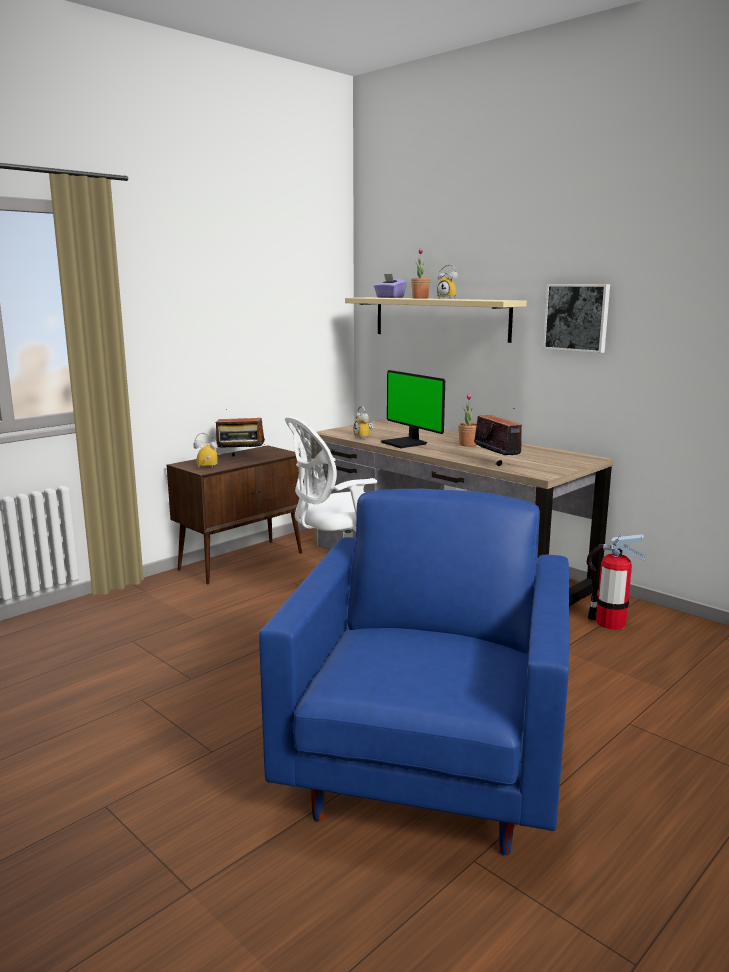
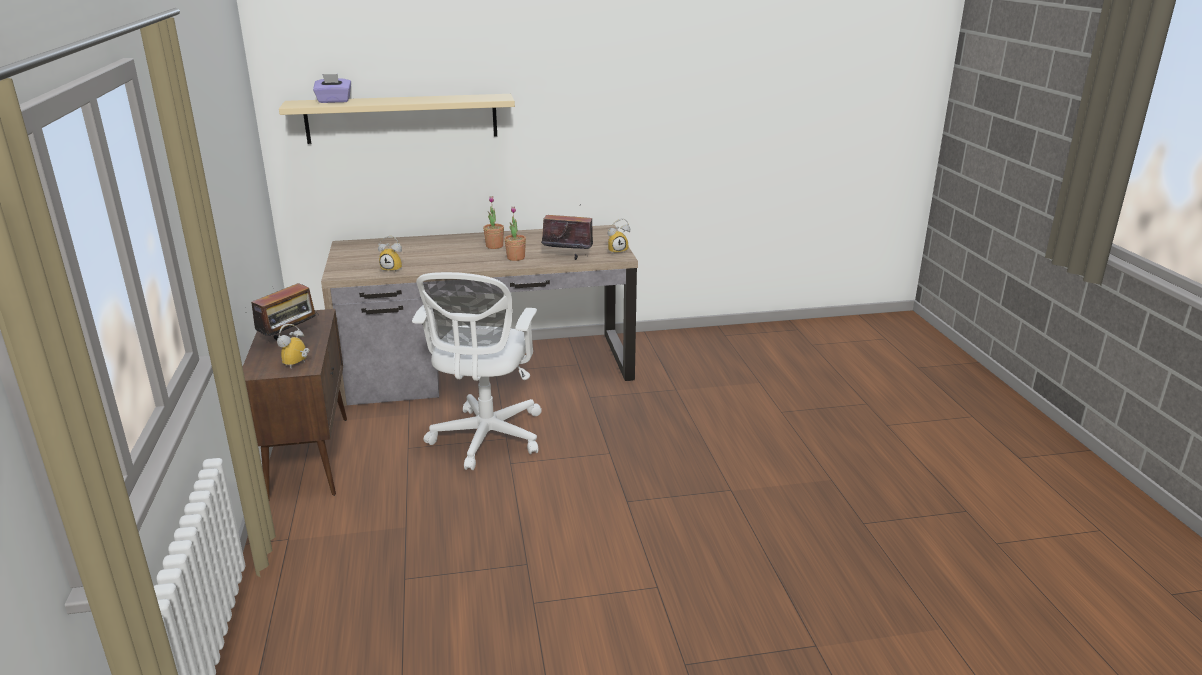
camera: 55 degrees left, 10 degrees up
(406, 443) = (446, 262): monitor -> none
(420, 298) = (383, 100): potted plant -> potted plant (516, 258)
(427, 770) = (766, 502): blue armchair -> none
(448, 299) = (425, 99): alarm clock -> alarm clock (617, 251)
(577, 317) = (566, 106): picture -> none
(610, 623) = (662, 356): fire extinguisher -> none

